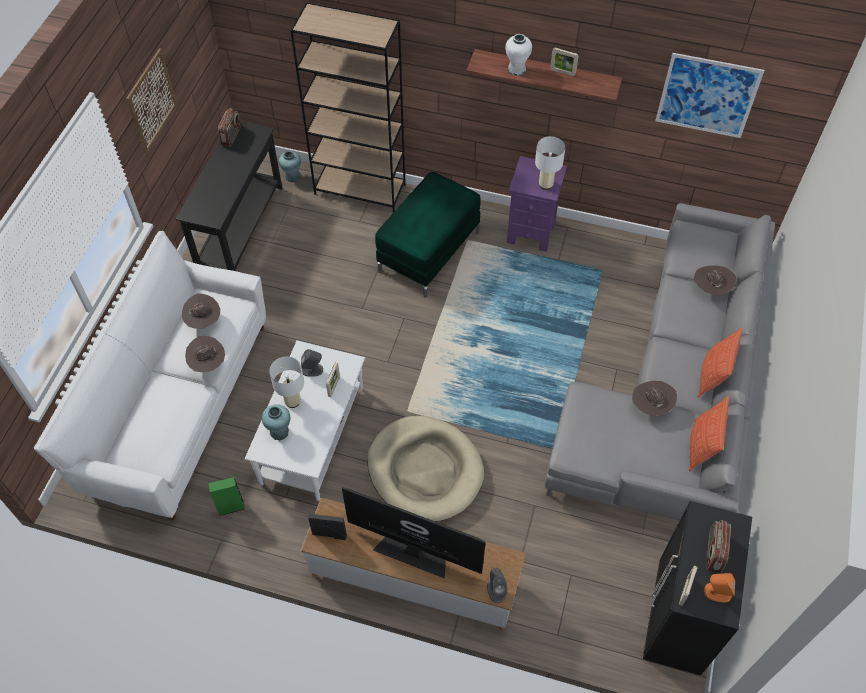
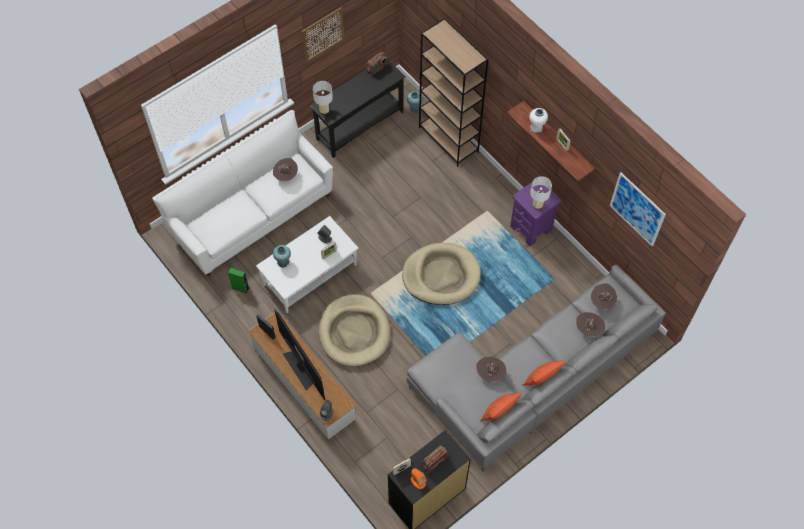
camera: 35 degrees right, 5 degrees up
(208, 363) = (271, 201): brown hat -> brown hat (602, 301)
(293, 401) = (302, 249): white table lamp -> white table lamp (324, 110)
(429, 251) = (458, 204): green ottoman -> none
(475, 340) = (441, 276): none -> beige dog bed

